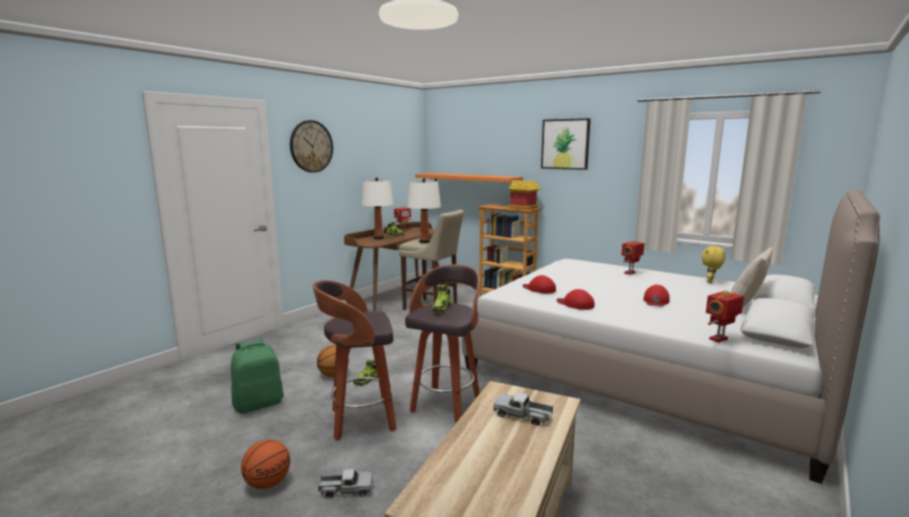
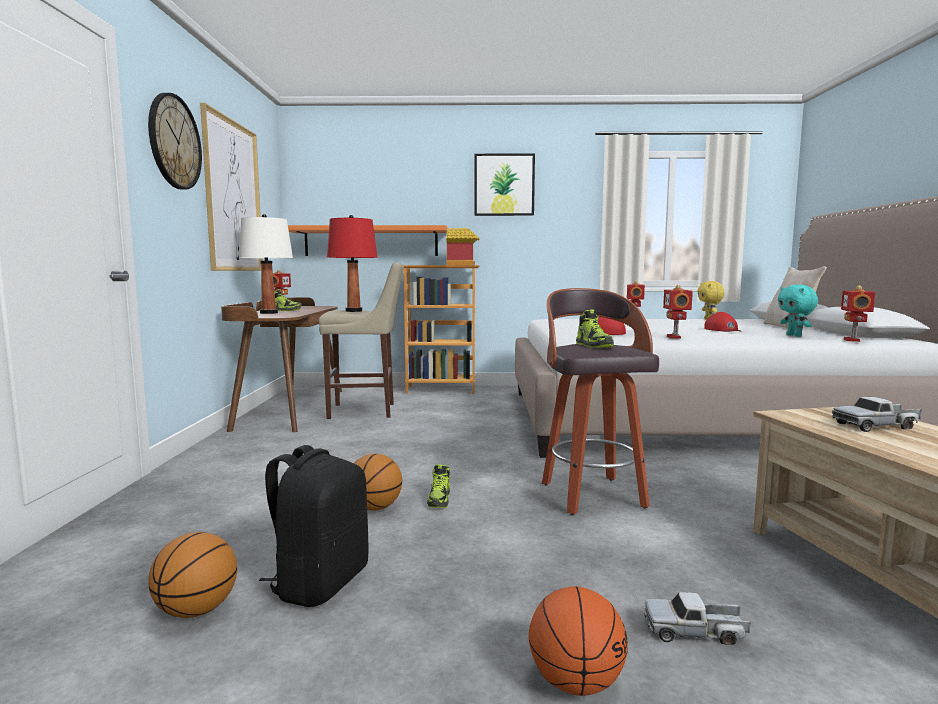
camera: 35 degrees left, 5 degrees down
(211, 399) = (196, 610): none -> basketball
(259, 404) = (319, 583): green backpack -> black backpack
(346, 490) = (694, 631): toy truck -> toy truck turned 135 degrees counterclockwise
(361, 421) = (531, 545): stool -> none
(366, 164) = (233, 196): none -> picture
(424, 242) = (354, 311): white table lamp -> red table lamp
(575, 304) = (675, 337): red cap -> toy robot
(691, 322) = (795, 336): none -> turquoise plush toy

